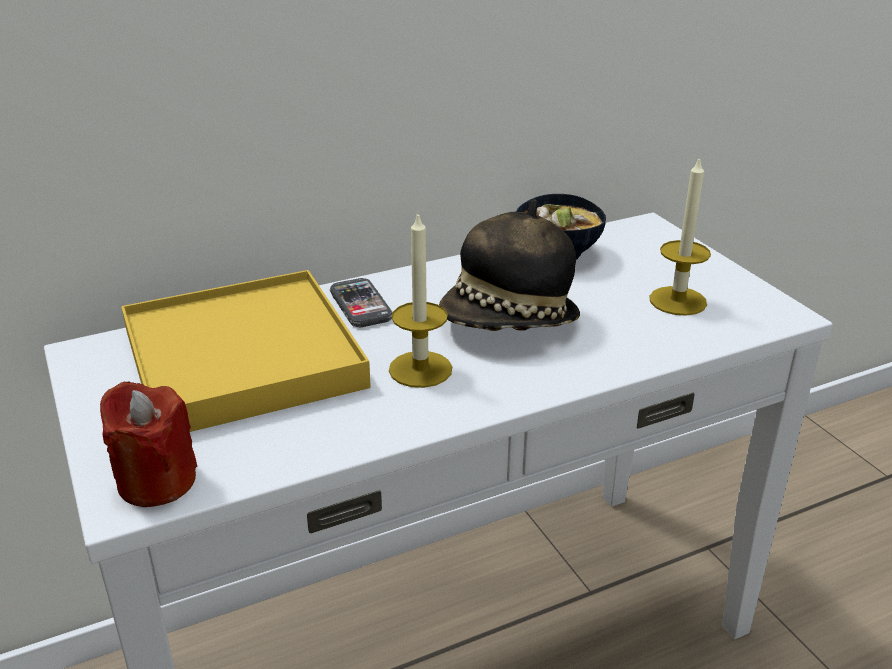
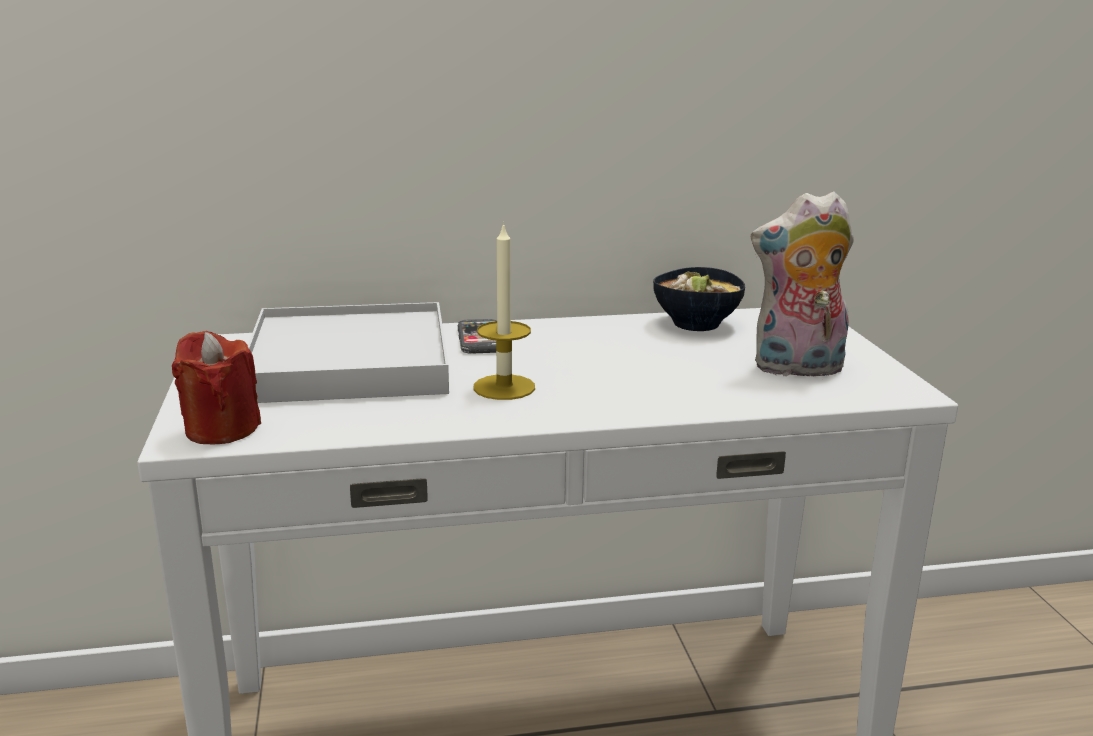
camera: 15 degrees right, 10 degrees down
(243, 358) = (350, 362): yellow tray -> white tray
(509, 323) = (612, 366): hat -> none
(677, 301) = (796, 369): candle -> plush toy

